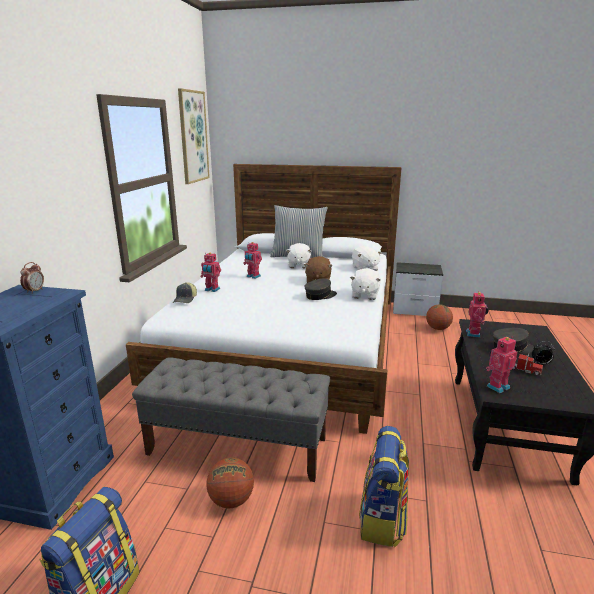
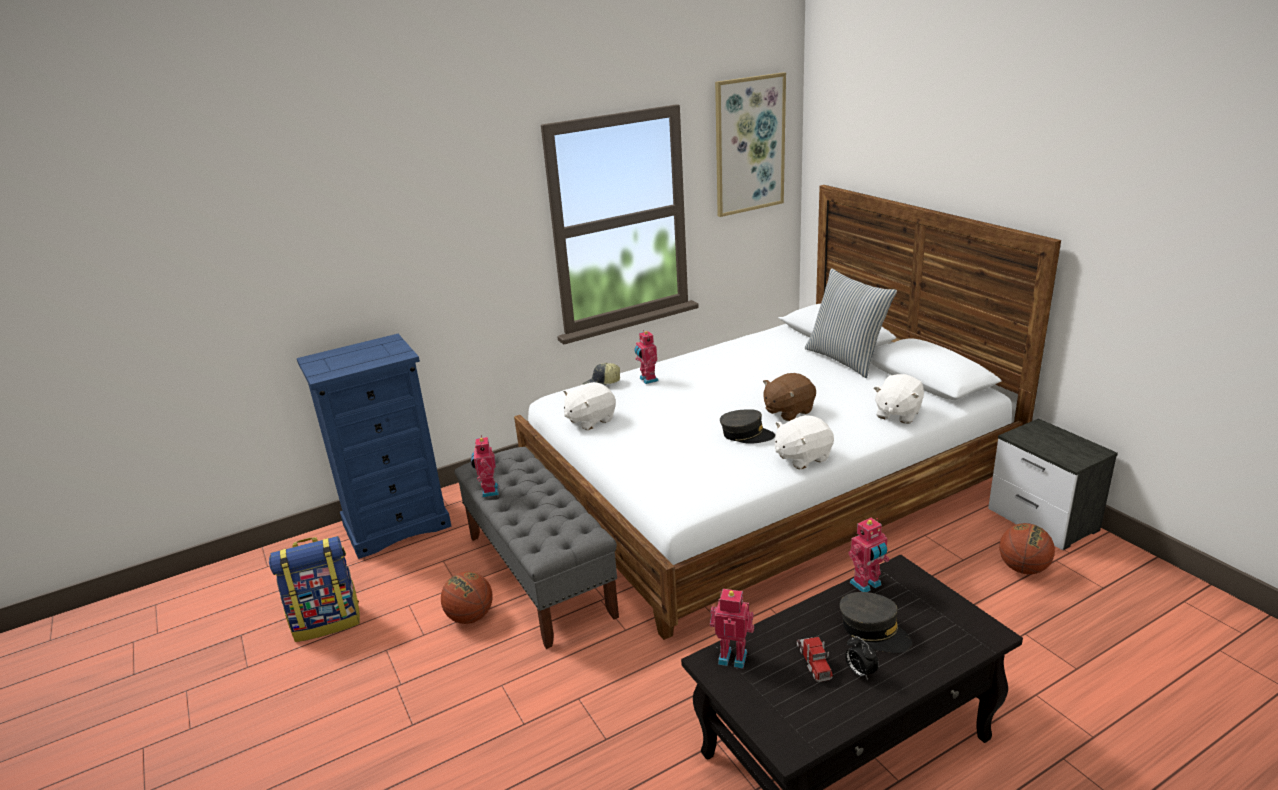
camera: 50 degrees right, 5 degrees up
(35, 291) = (392, 345): alarm clock -> none
(253, 276) = (724, 375): toy robot -> toy robot (488, 491)
(298, 265) = (815, 376): white plush toy -> white plush toy (590, 420)
(383, 520) = (544, 721): backpack -> none

